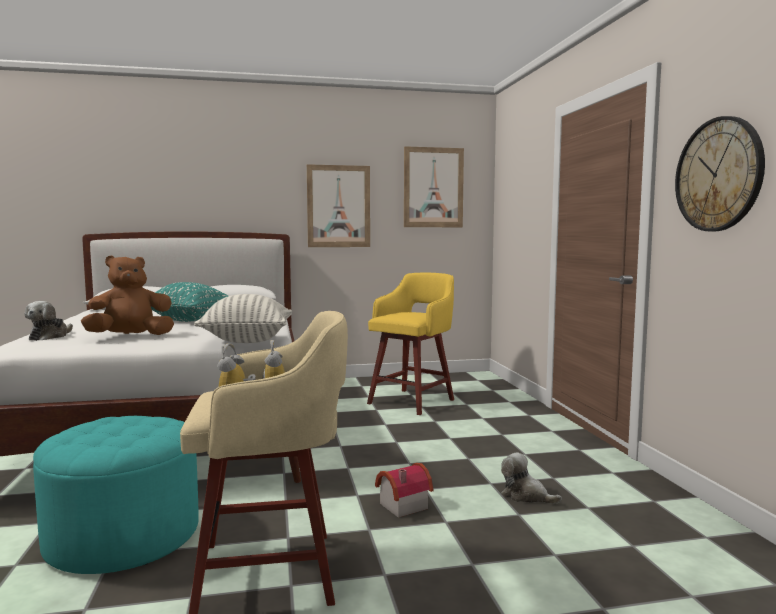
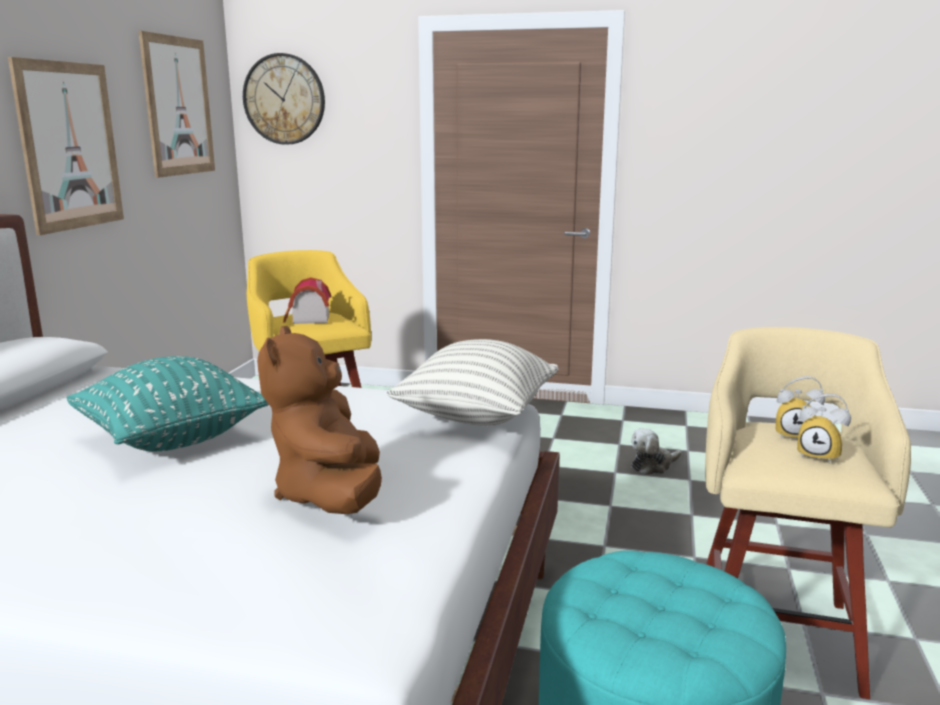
camera: 65 degrees left, 10 degrees up
(50, 337) = (223, 583): plush toy -> none
(401, 505) = (644, 527): toy house -> toy house (308, 319)
(718, 175) = (710, 136): wall clock -> wall clock (284, 99)

